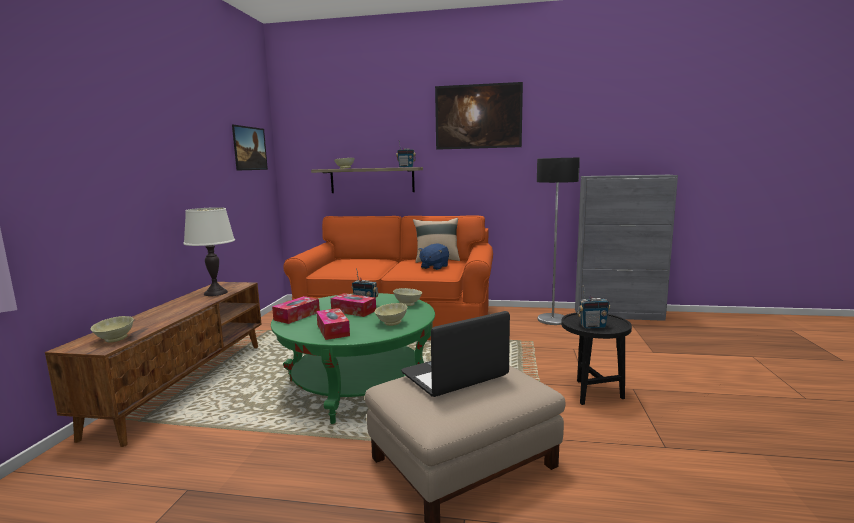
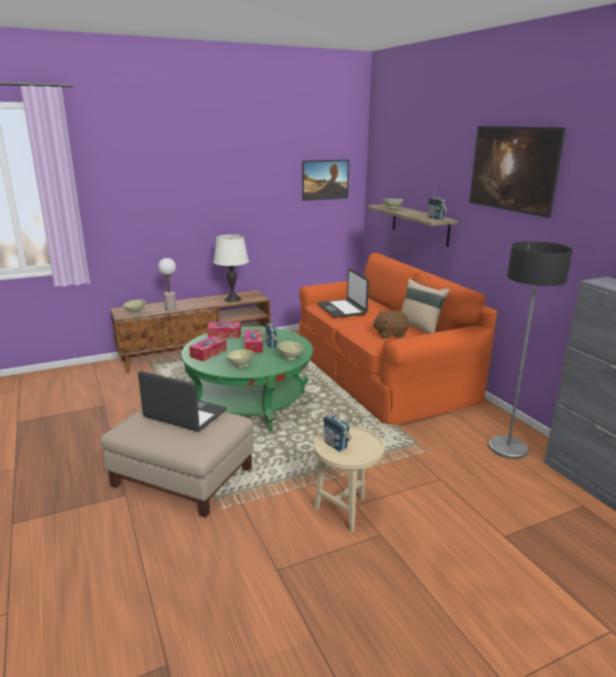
camera: 55 degrees right, 10 degrees up
(162, 321) = (170, 309): none -> table lamp
(352, 267) = (342, 309): none -> laptop
(434, 267) = (390, 334): blue plush toy -> brown plush toy
(592, 392) = (346, 510): black side table -> beige side table

